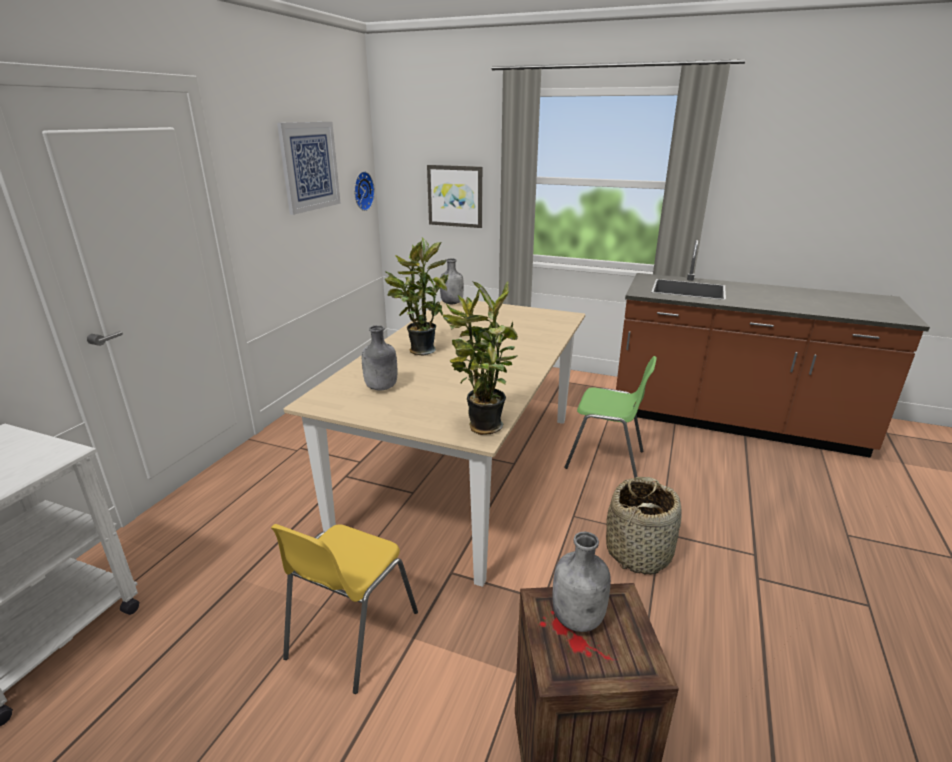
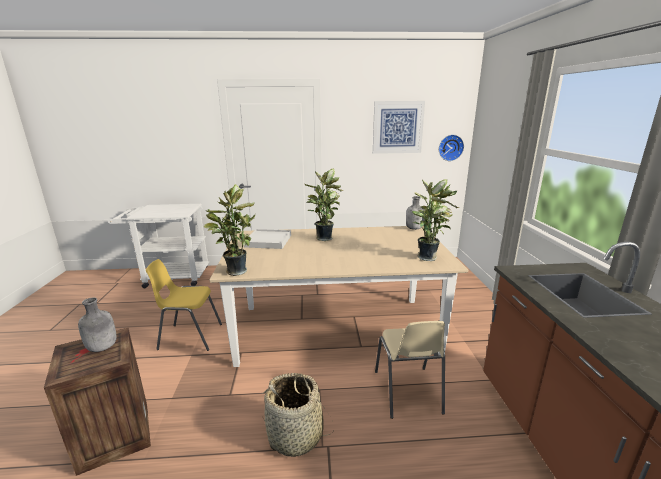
camera: 65 degrees right, 5 degrees down
(381, 388) = (268, 241): grey bottle -> white tray
(455, 196) = (501, 159): picture -> none
(543, 318) = (428, 257): none -> potted plant
(605, 459) = (407, 392): green chair -> beige chair

